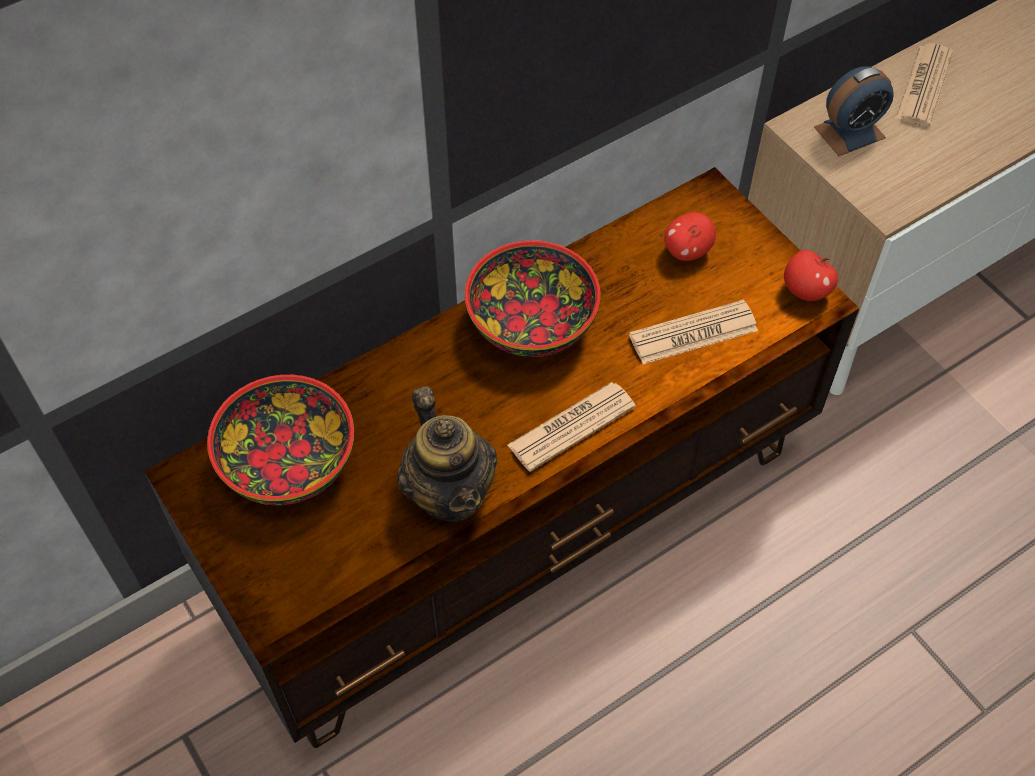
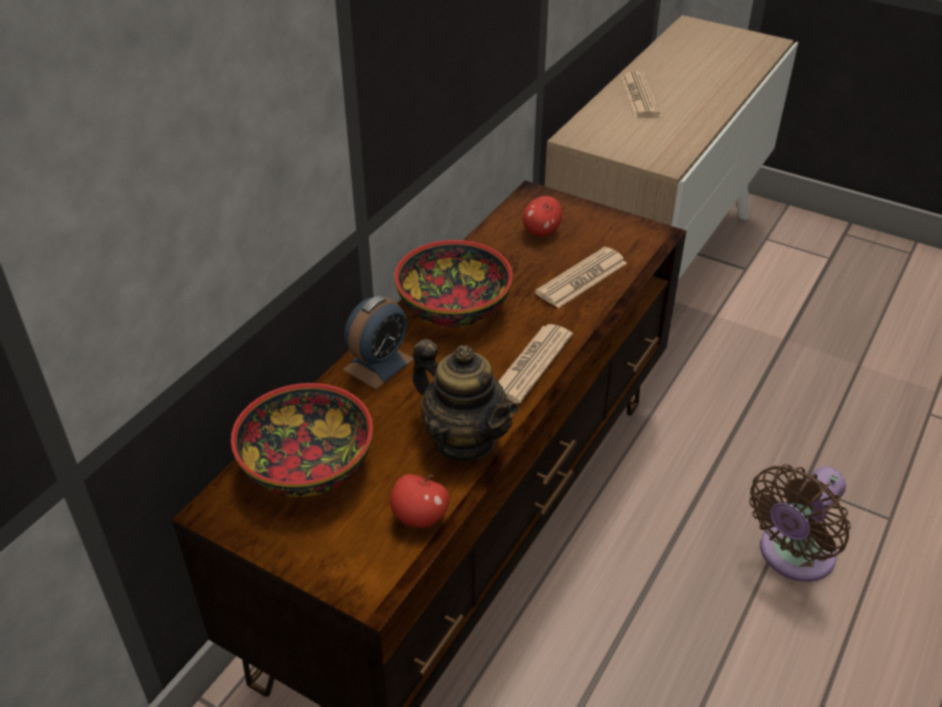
camera: 25 degrees left, 15 degrees down
(805, 290) = (642, 231): apple -> apple (419, 517)
(840, 706) = (792, 556): none -> brown fan
(849, 132) = (609, 131): alarm clock -> alarm clock (378, 364)

